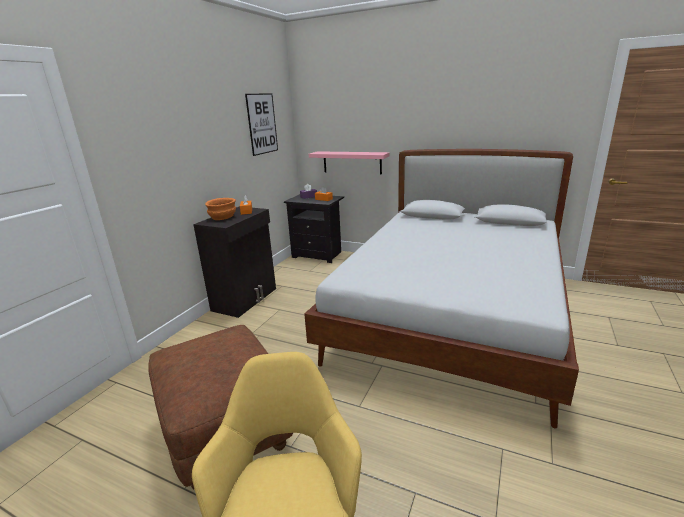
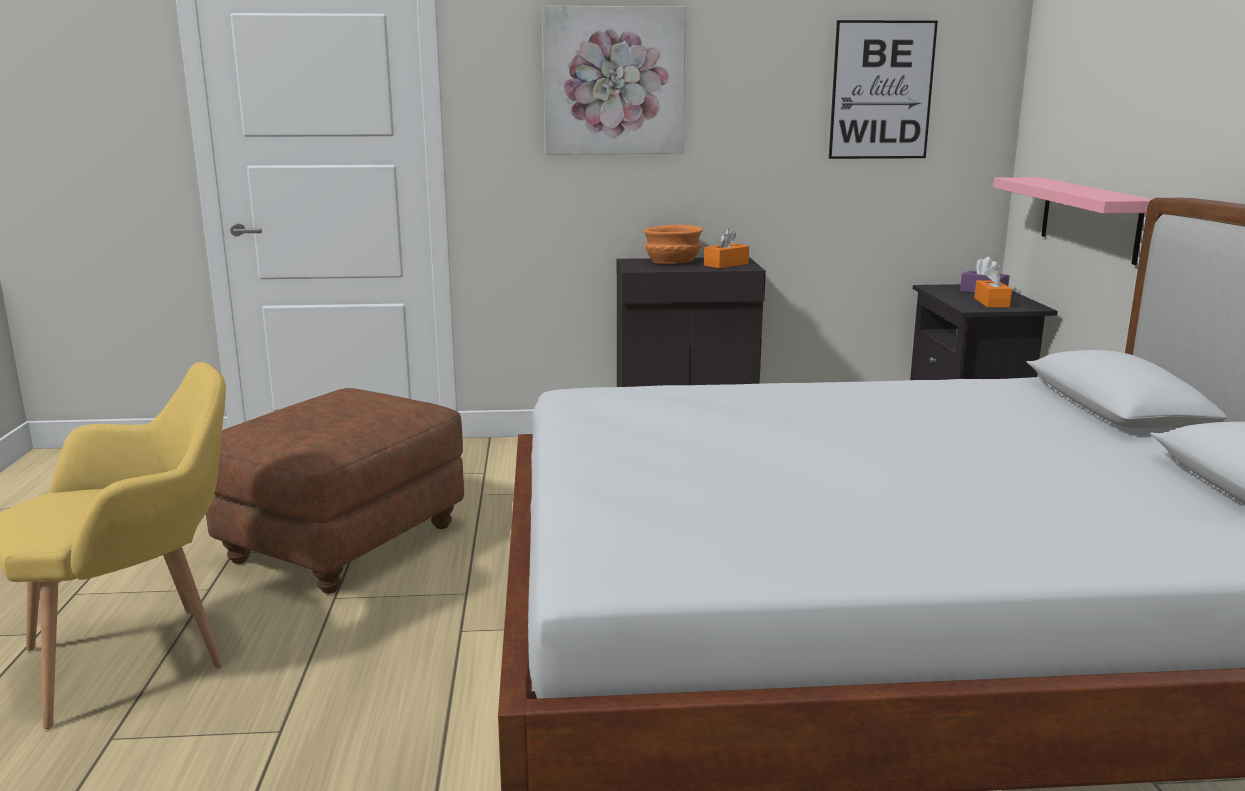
camera: 60 degrees right, 5 degrees down
(172, 130) = (613, 81): none -> picture

